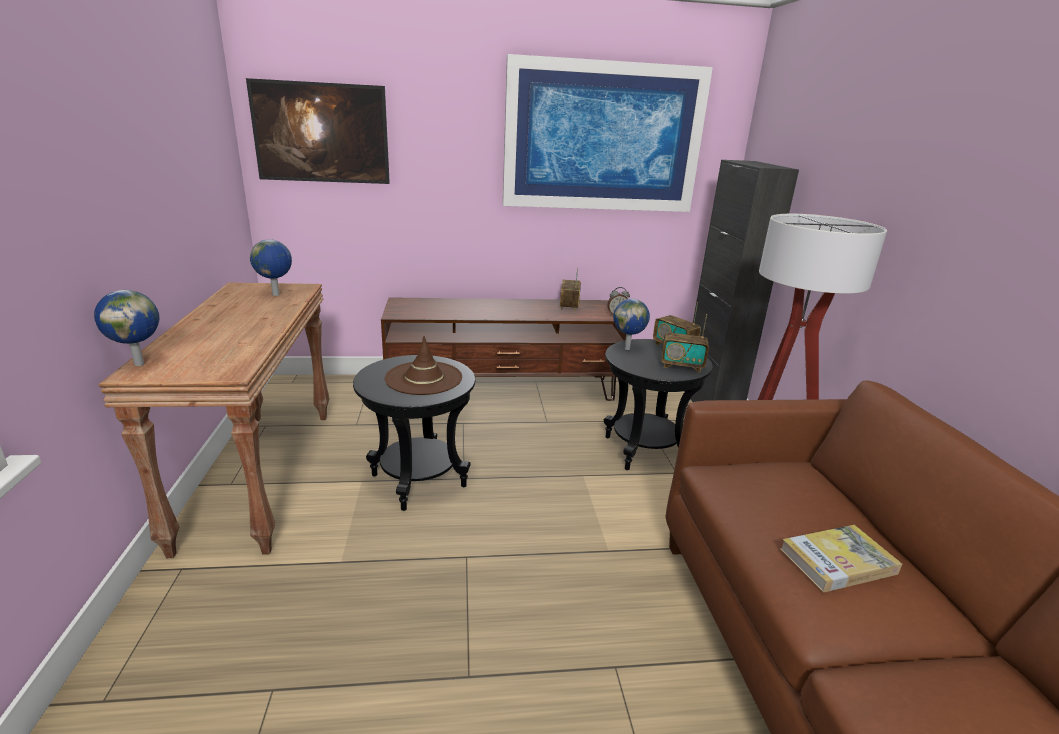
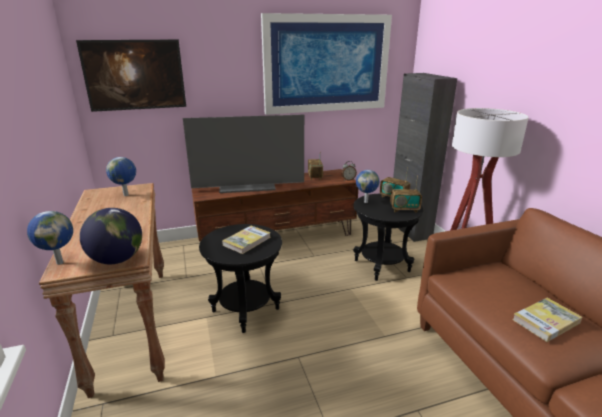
camera: 10 degrees left, 0 degrees up
(212, 370) = (117, 259): none -> globe
(424, 378) = (247, 241): brown hat -> book
(465, 308) = (248, 186): none -> television

